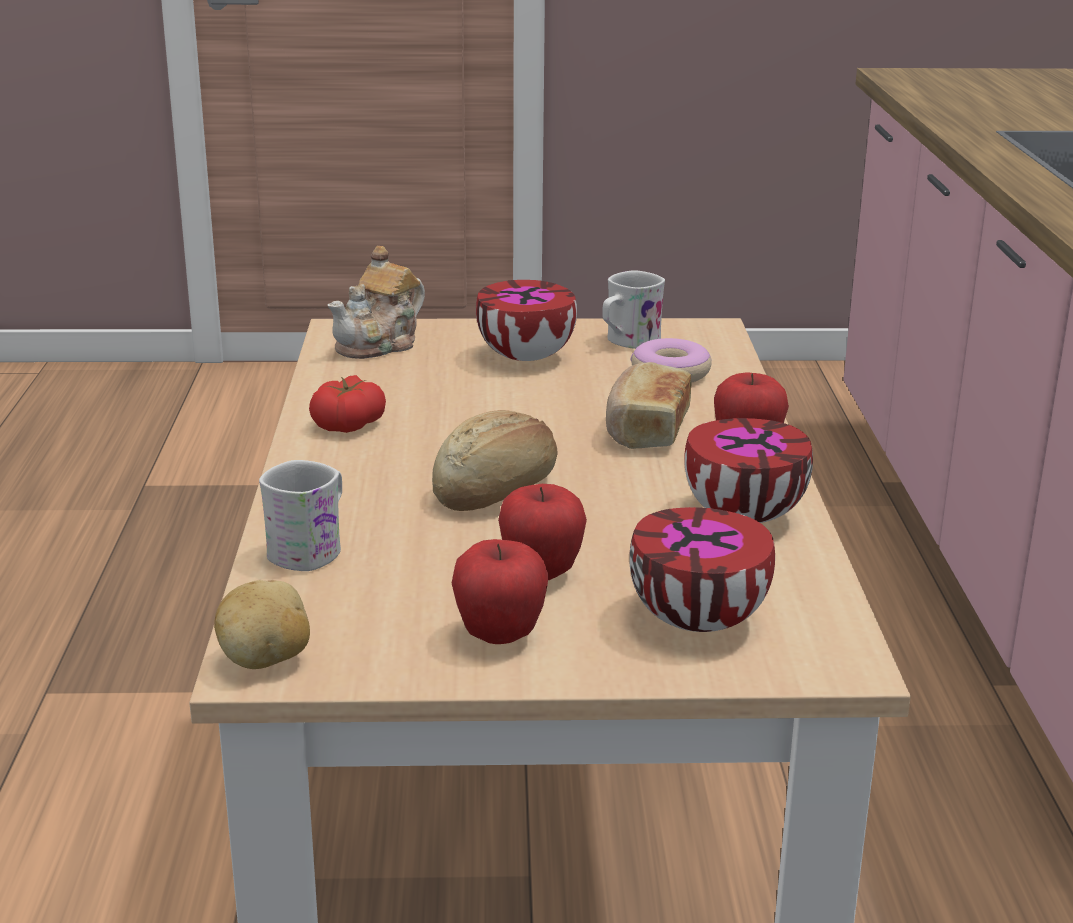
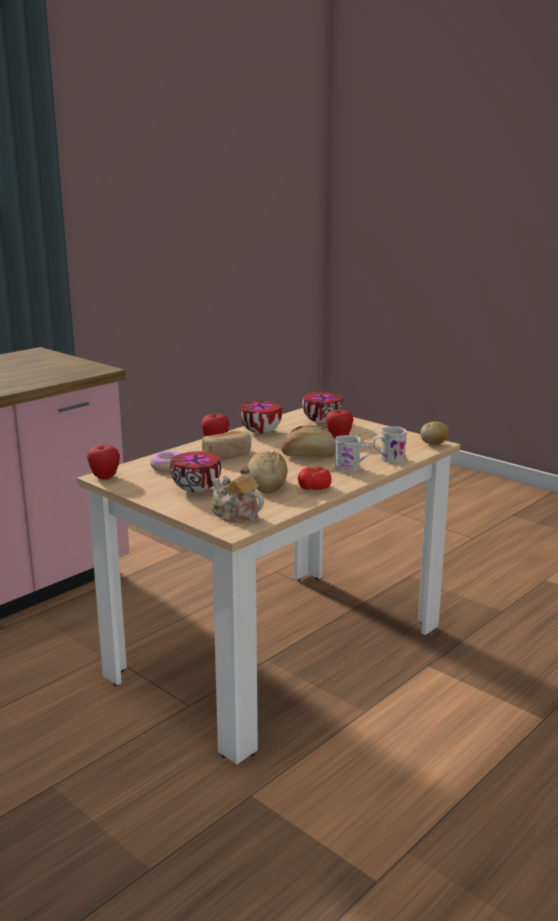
camera: 135 degrees left, 5 degrees down
(380, 345) = (235, 515): teapot -> teapot turned 135 degrees counterclockwise
(440, 402) = (267, 484): none -> bread
(500, 636) = (372, 432): apple -> apple (104, 477)
(627, 342) = (146, 482): white mug -> white mug (351, 468)

